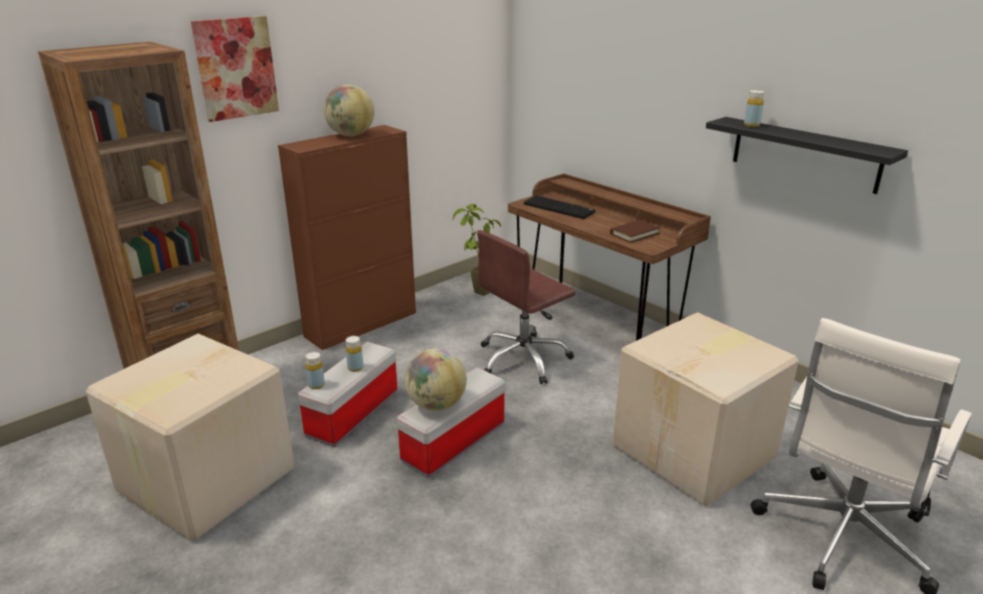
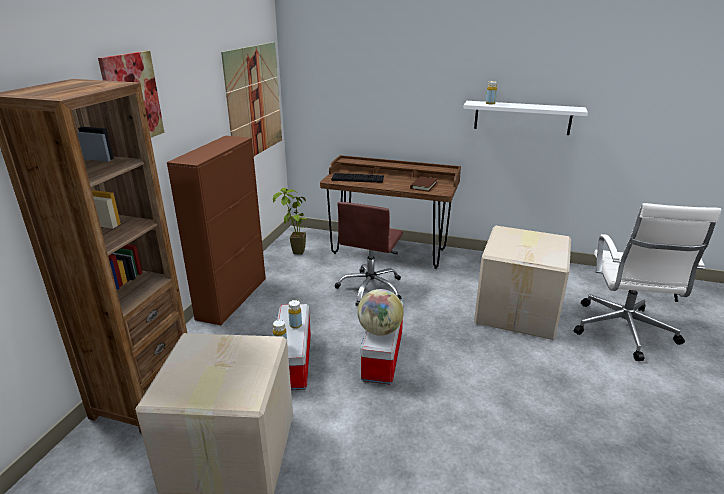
camera: 30 degrees left, 0 degrees up
(351, 135) = (214, 146): globe -> none
(450, 87) = (255, 101): none -> picture
(804, 154) = (522, 117): black shelf -> white shelf

